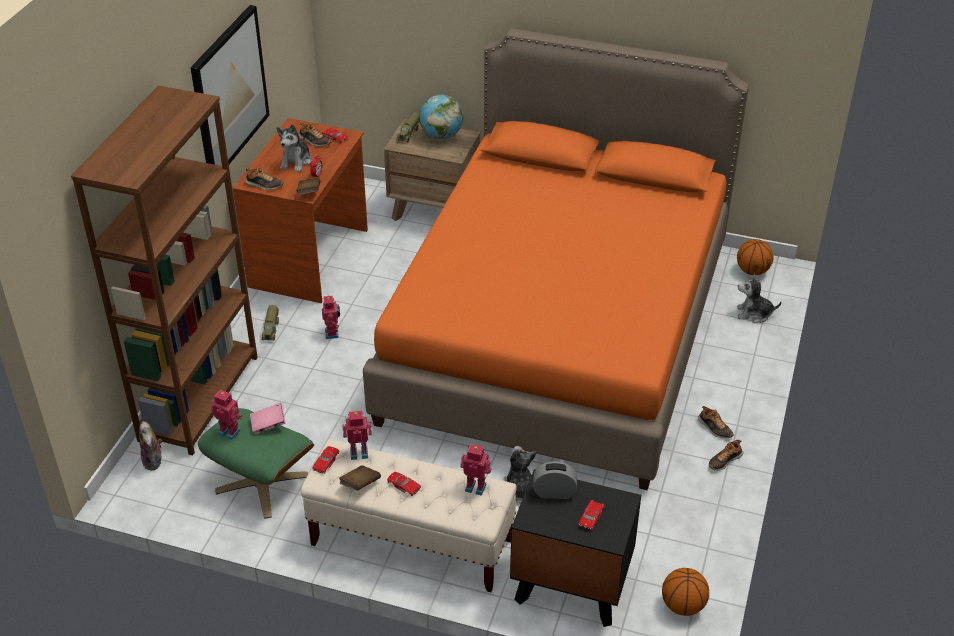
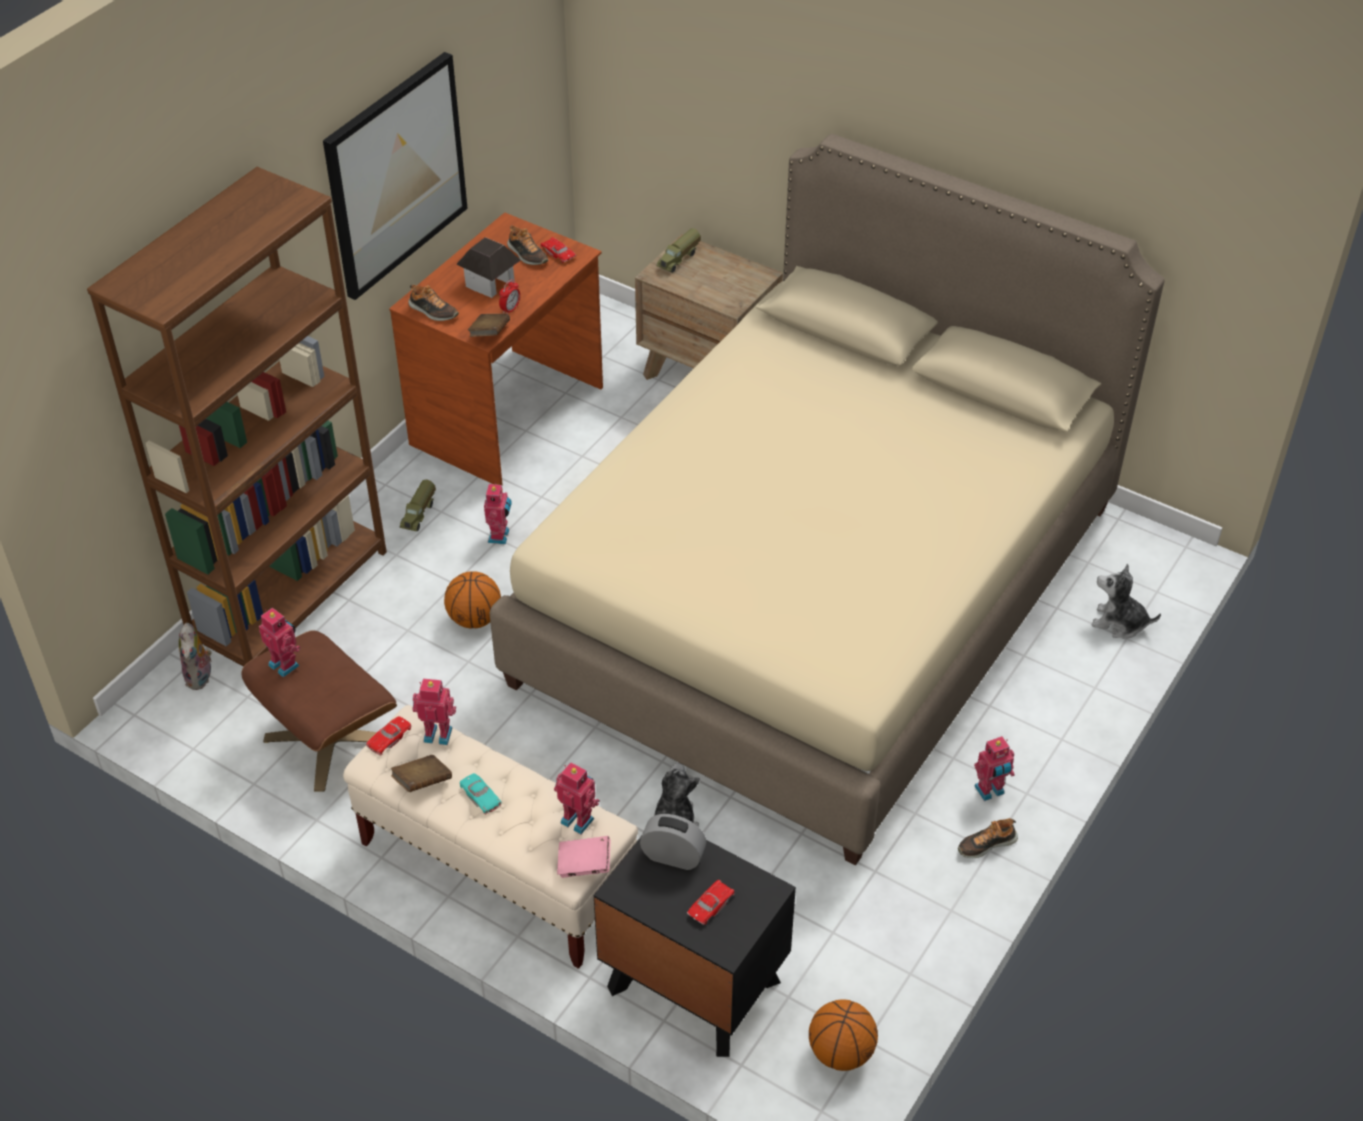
camera: 15 degrees right, 5 degrees up
(261, 483) = (328, 739): green ottoman -> brown ottoman
(268, 424) = (340, 664): pink book -> pink book (584, 865)
(296, 162) = (490, 283): plush toy -> toy house
(404, 485) = (480, 796): red toy car -> turquoise toy car
(441, 136) = (724, 270): globe -> none
(559, 331) = (818, 593): orange bed -> beige bed
(714, 428) = (990, 791): shoe -> toy robot
(752, 271) = (1143, 554): basketball -> basketball (474, 619)

